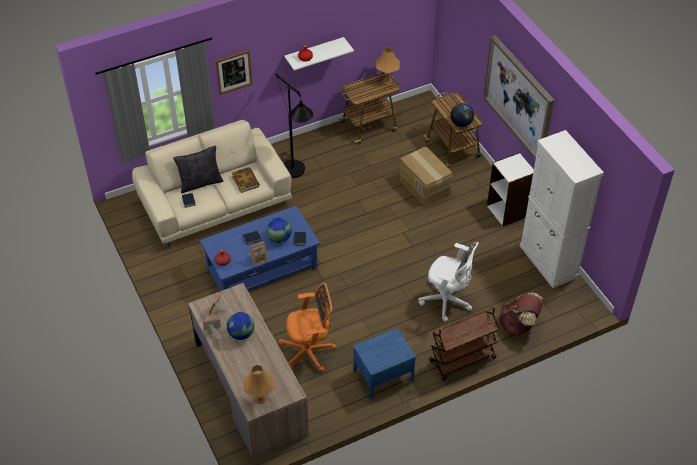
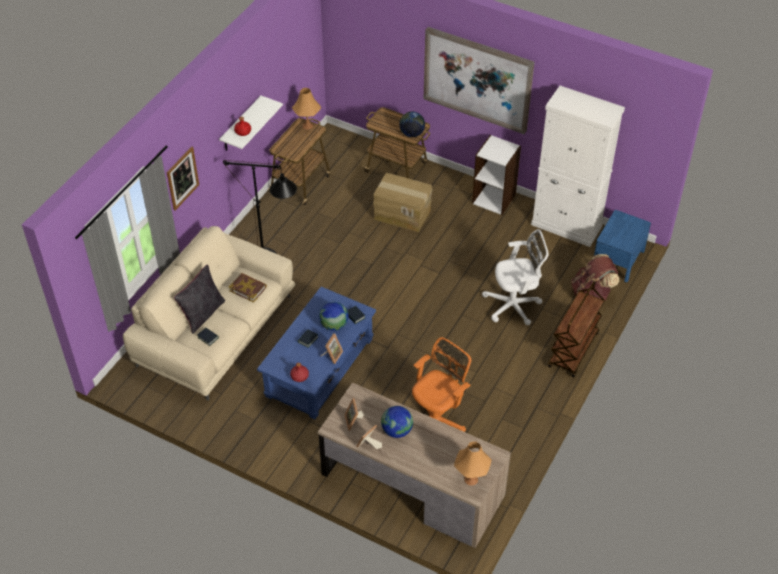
camera: 35 degrees left, 0 degrees up
(383, 375) = (520, 402): blue nightstand -> blue nightstand (618, 259)

